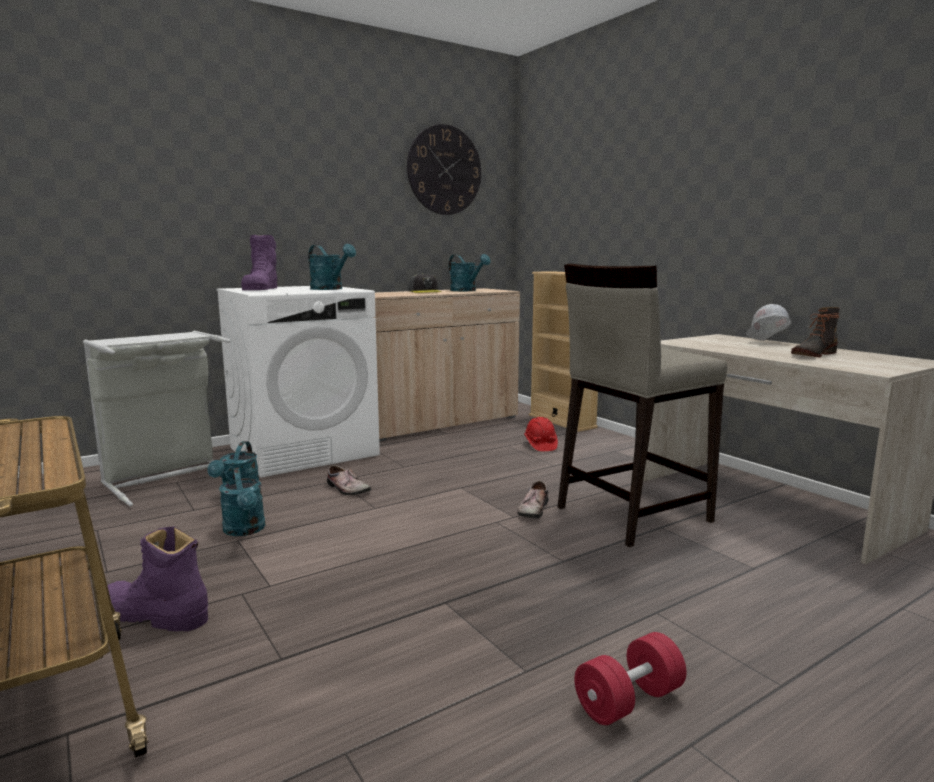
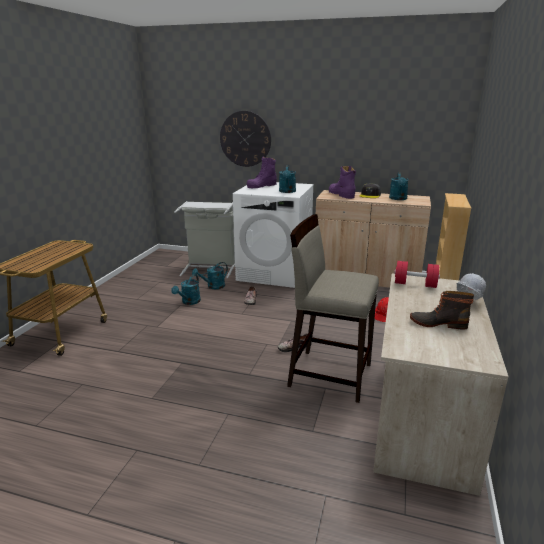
camera: 50 degrees right, 10 degrees up
(154, 616) = (120, 320): purple boot -> purple boot (341, 194)
(444, 170) = (407, 111): wall clock -> wall clock (245, 139)
(629, 701) = (152, 427): red dumbbell -> red dumbbell (415, 284)

